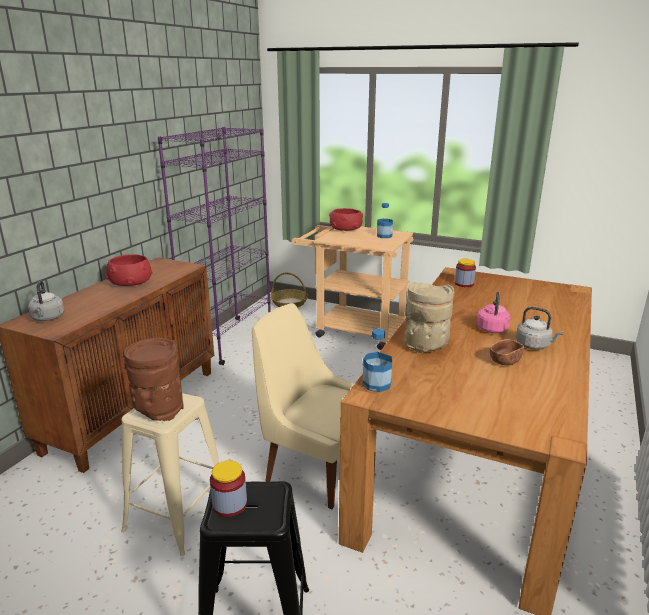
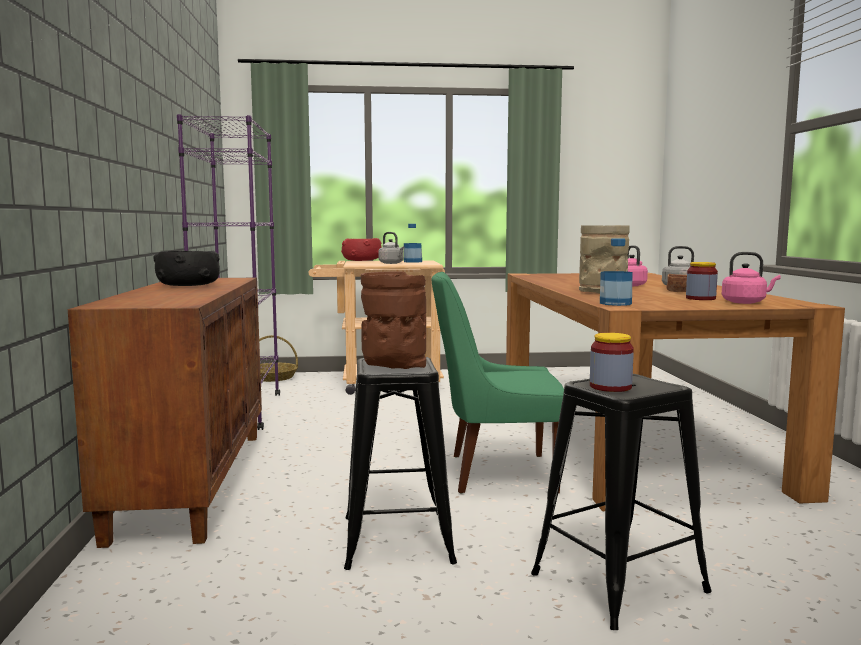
camera: 30 degrees left, 15 degrees down
(48, 318) = (140, 301): grey kettle -> grey kettle (392, 263)
(130, 282) = (187, 286): red bowl -> black bowl
(178, 514) = (397, 539): beige stool -> black stool
(315, 467) = (496, 473): beige chair -> green chair
(464, 284) = (547, 276): jar -> jar (700, 298)
(508, 414) = (746, 302): none -> pink kettle

